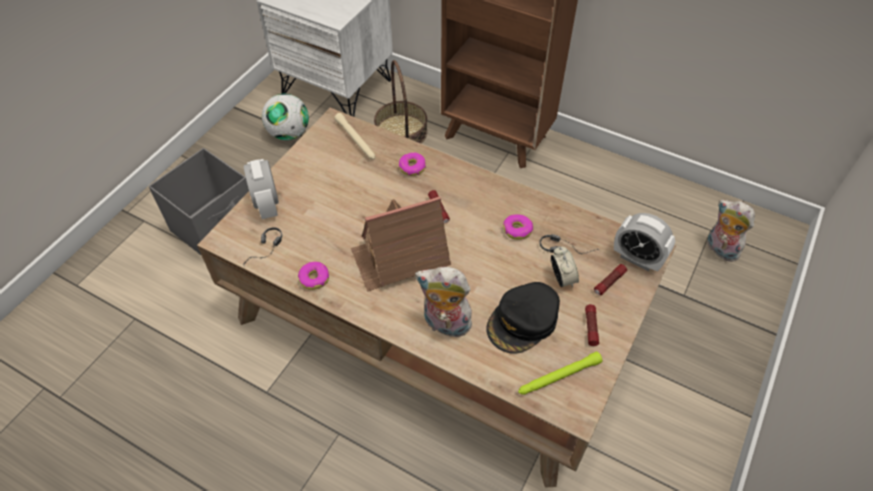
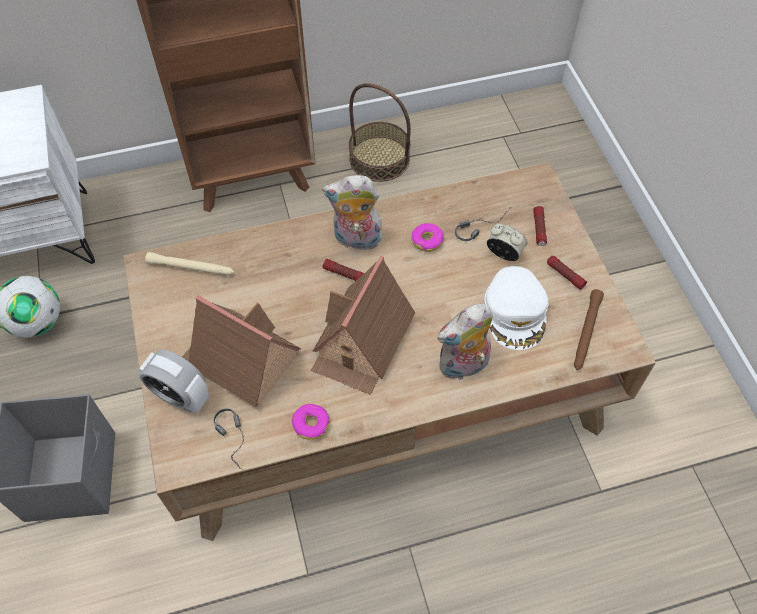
camera: 45 degrees left, 5 degrees up
(321, 210) = (240, 359): none -> toy house
(401, 132) = (157, 236): basket -> basket (379, 158)
(412, 167) = (276, 254): donut -> none
(523, 321) = (515, 312): black cap -> white cap
(558, 377) = (586, 333): green flashlight -> brown flashlight
(637, 259) = (537, 194): alarm clock -> none
(719, 249) = (524, 148): plush toy -> plush toy (356, 240)

